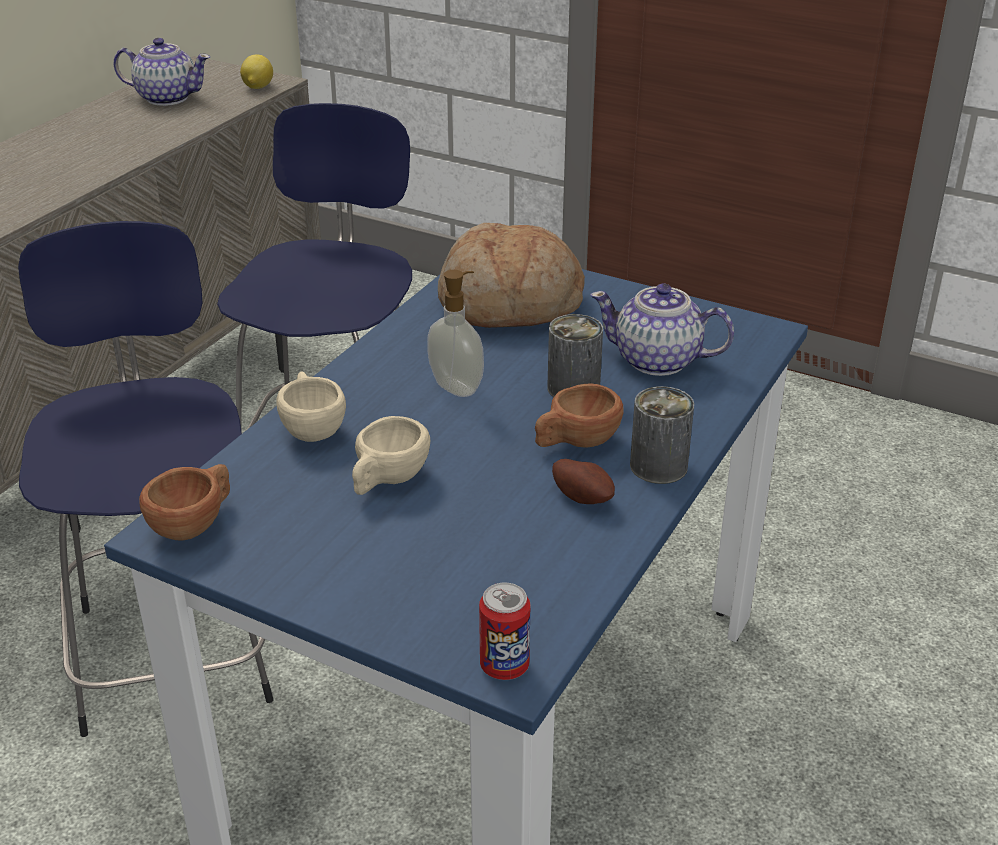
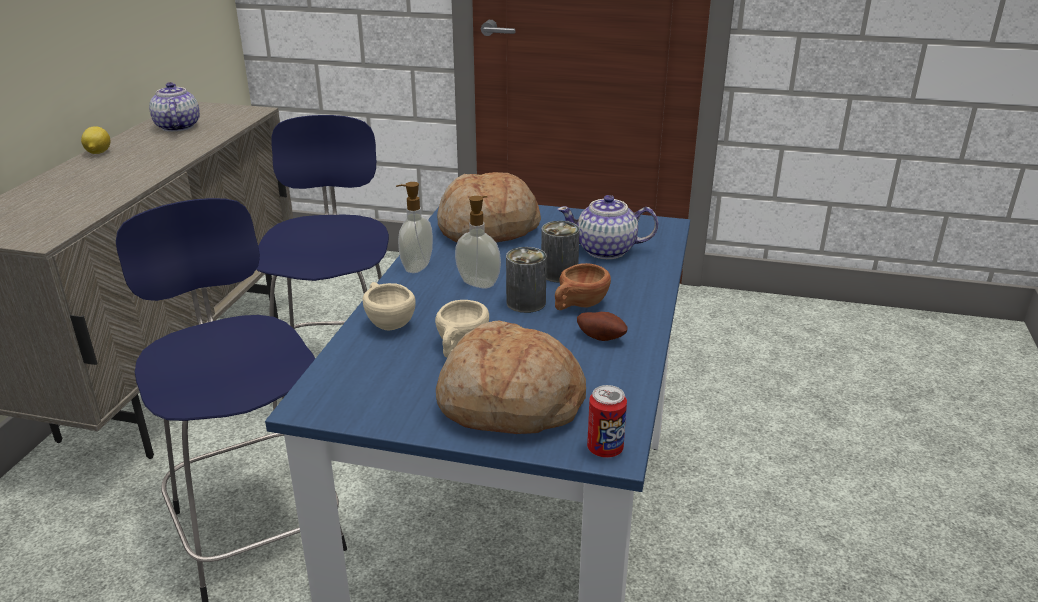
camera: 15 degrees left, 5 degrees down
(167, 98) = (177, 127): teapot -> teapot turned 105 degrees counterclockwise
(195, 523) = (330, 395): brown cup -> none
(257, 87) = (243, 115): lemon -> lemon (98, 153)
(385, 350) = (416, 267): none -> soap dispenser
(412, 576) = (509, 404): none -> bread
(658, 466) = (641, 312): can -> can (526, 302)

